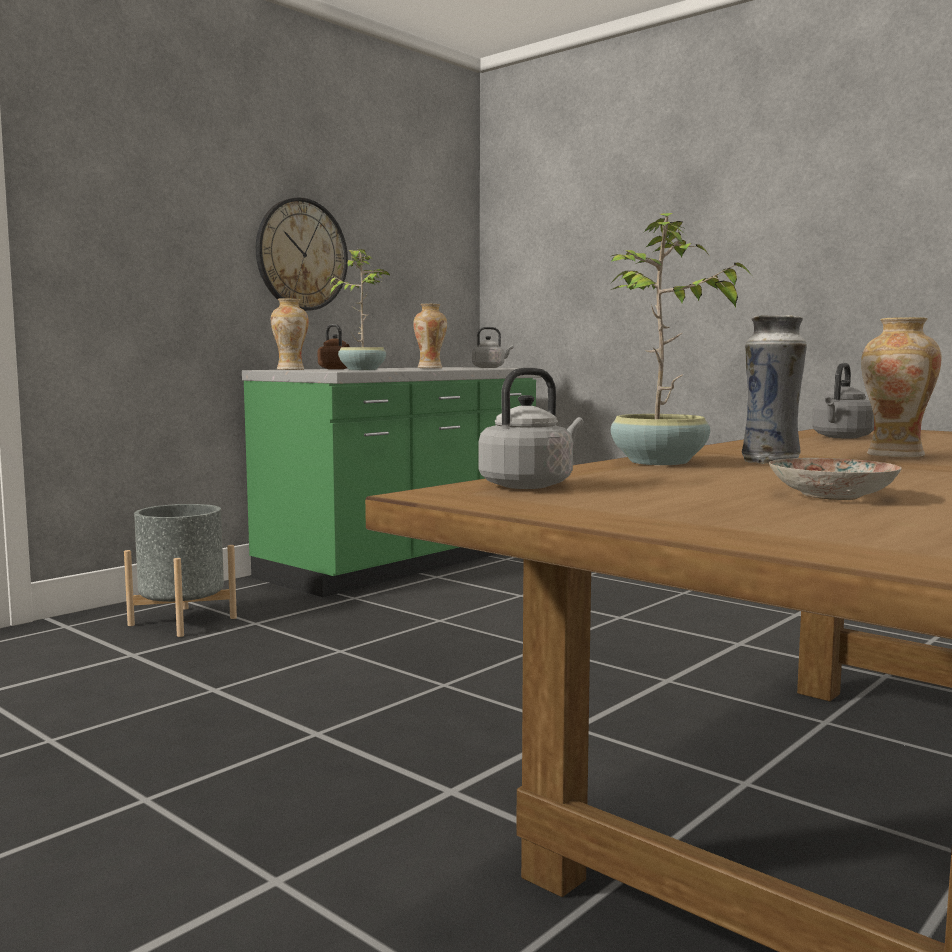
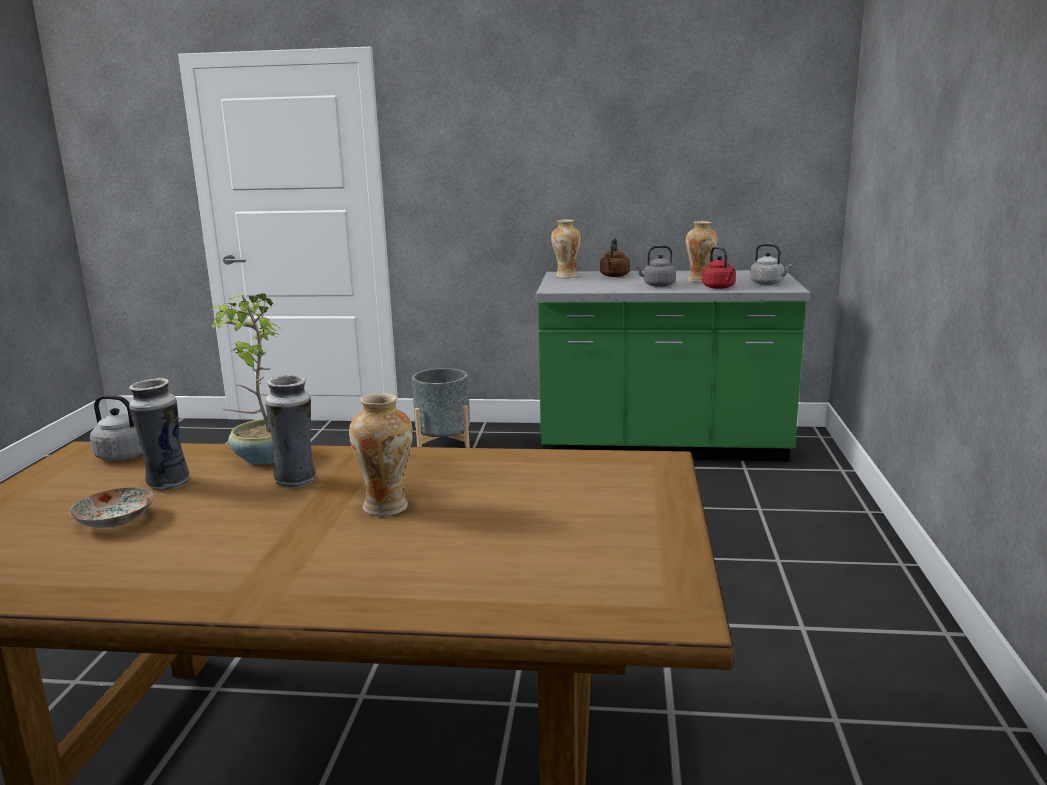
camera: 55 degrees right, 10 degrees up
(301, 255) = (612, 175): wall clock -> none
(362, 370) = (597, 285): potted plant -> none
(471, 368) = (719, 287): none -> red kettle
(702, 481) = (166, 484): none -> vase
(841, 437) = (537, 472): grey kettle -> grey kettle (657, 285)

